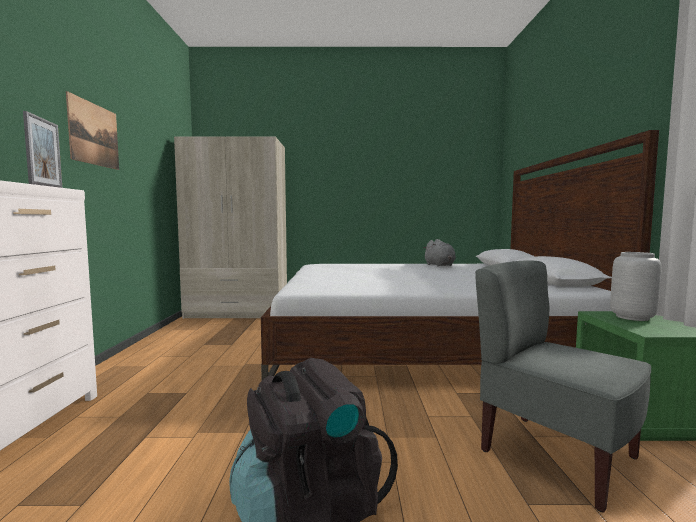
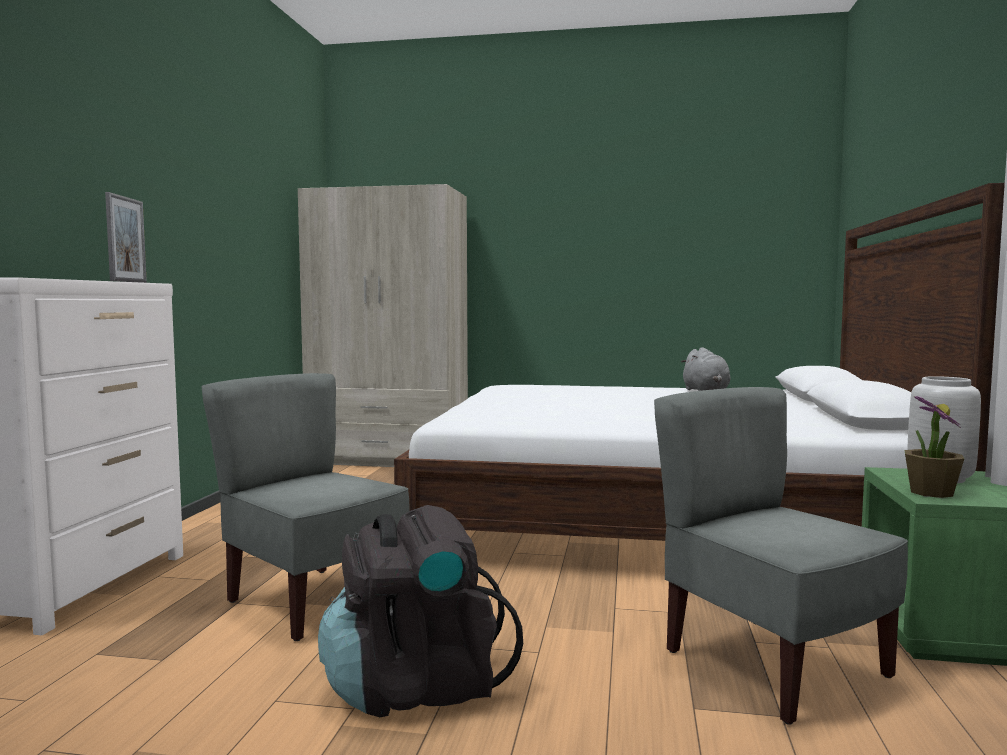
camera: 10 degrees right, 0 degrees up
(94, 134) = (186, 200): picture -> none
(207, 429) = (313, 601): none -> grey chair
(642, 328) = (930, 492): none -> potted plant

